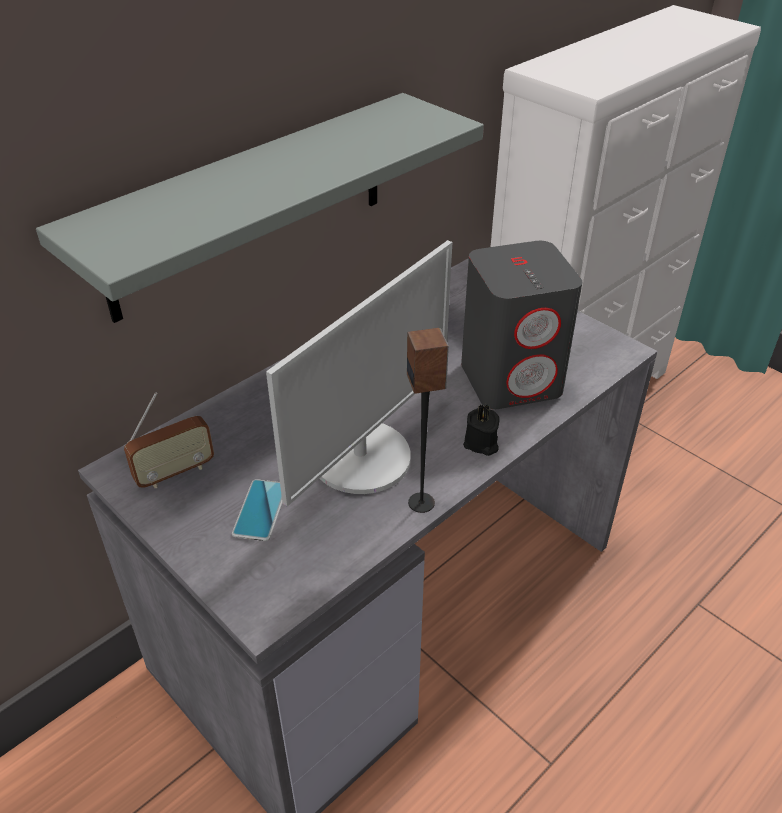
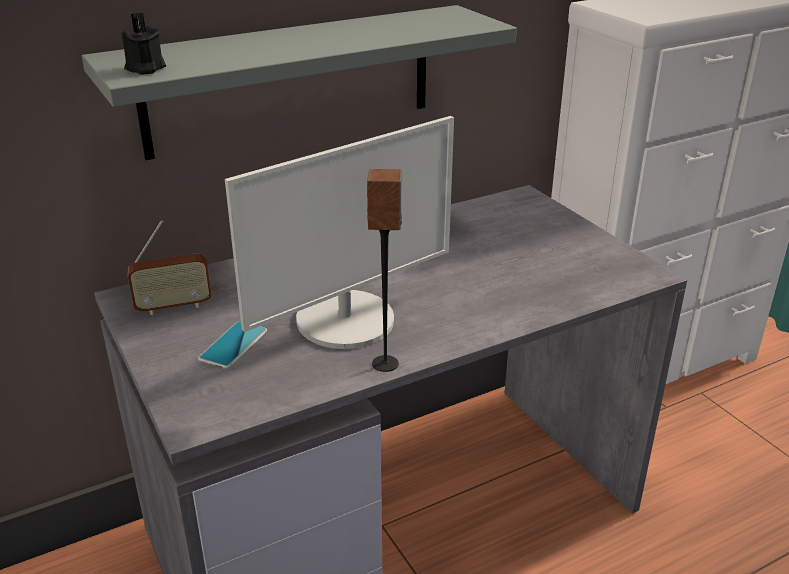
camera: 15 degrees right, 10 degrees down
(481, 444) = (467, 327): black candle -> black candle (144, 68)
(512, 378) = (523, 281): grey speaker -> none

